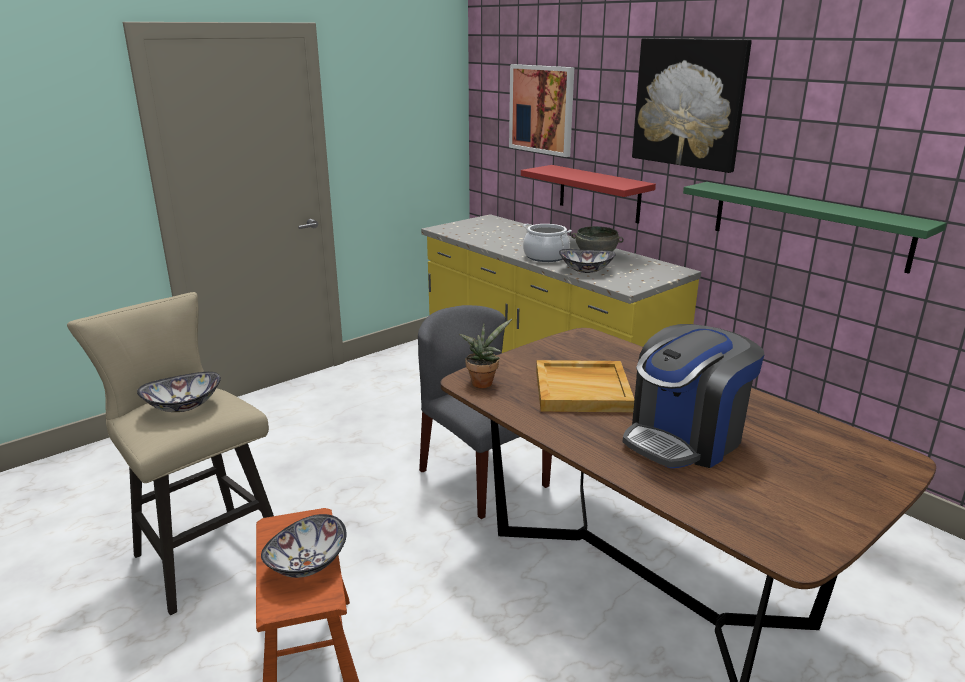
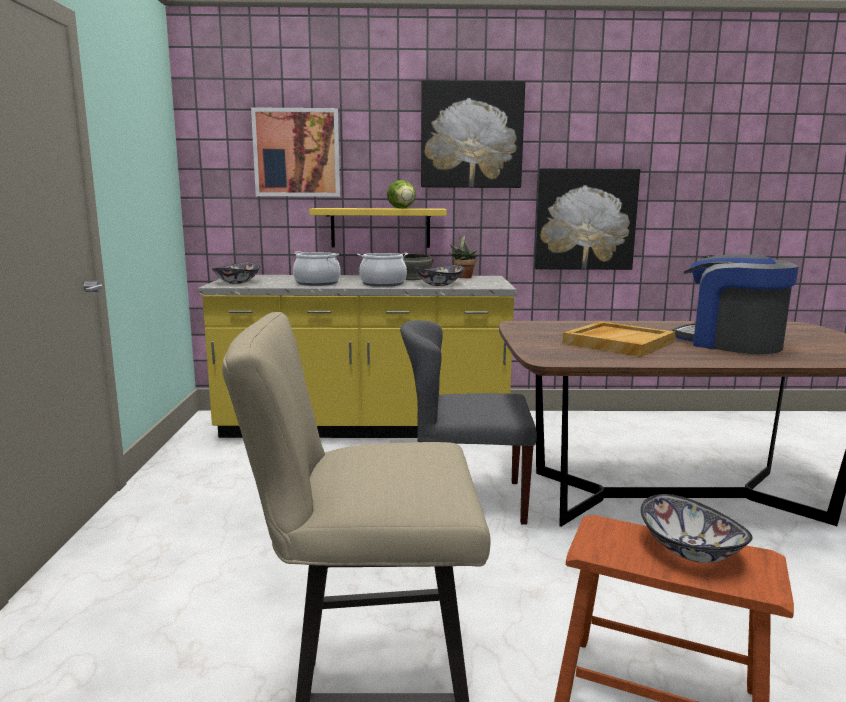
camera: 50 degrees left, 10 degrees down
(183, 406) = (393, 461): bowl -> bowl (237, 282)
(483, 382) = (559, 357): potted plant -> potted plant (463, 277)
(504, 242) = (317, 283): none -> cooking pot
(599, 193) = (380, 228): red shelf -> yellow shelf
(600, 180) = (403, 208): none -> lettuce
(685, 438) = (730, 343): coffee machine -> coffee machine turned 135 degrees clockwise
(808, 225) = (585, 219): green shelf -> picture

